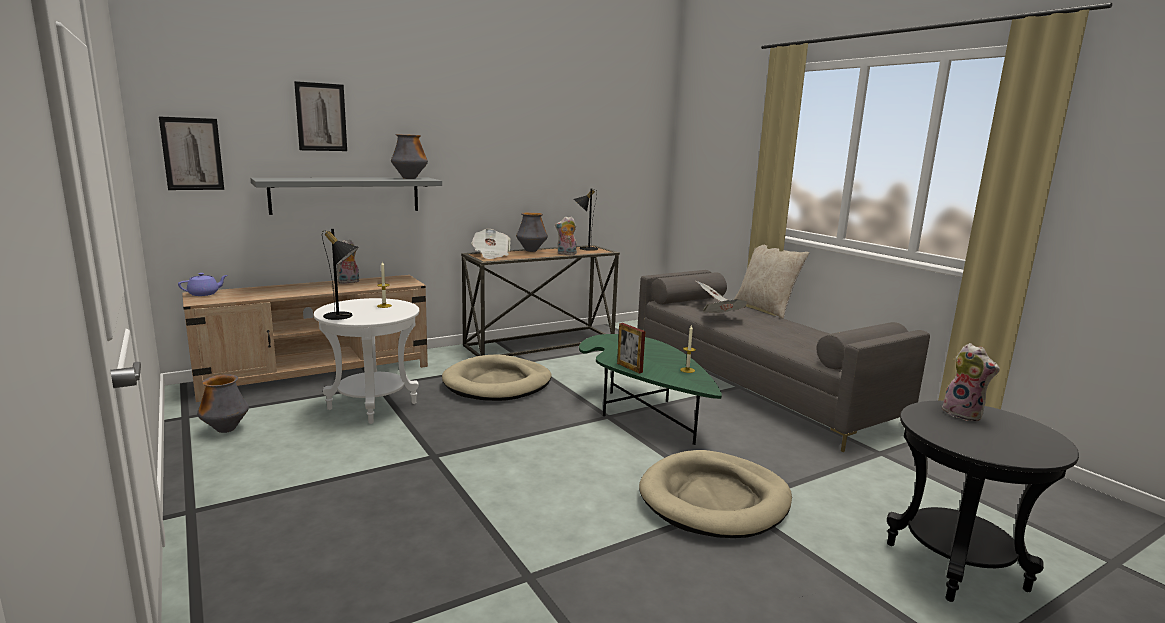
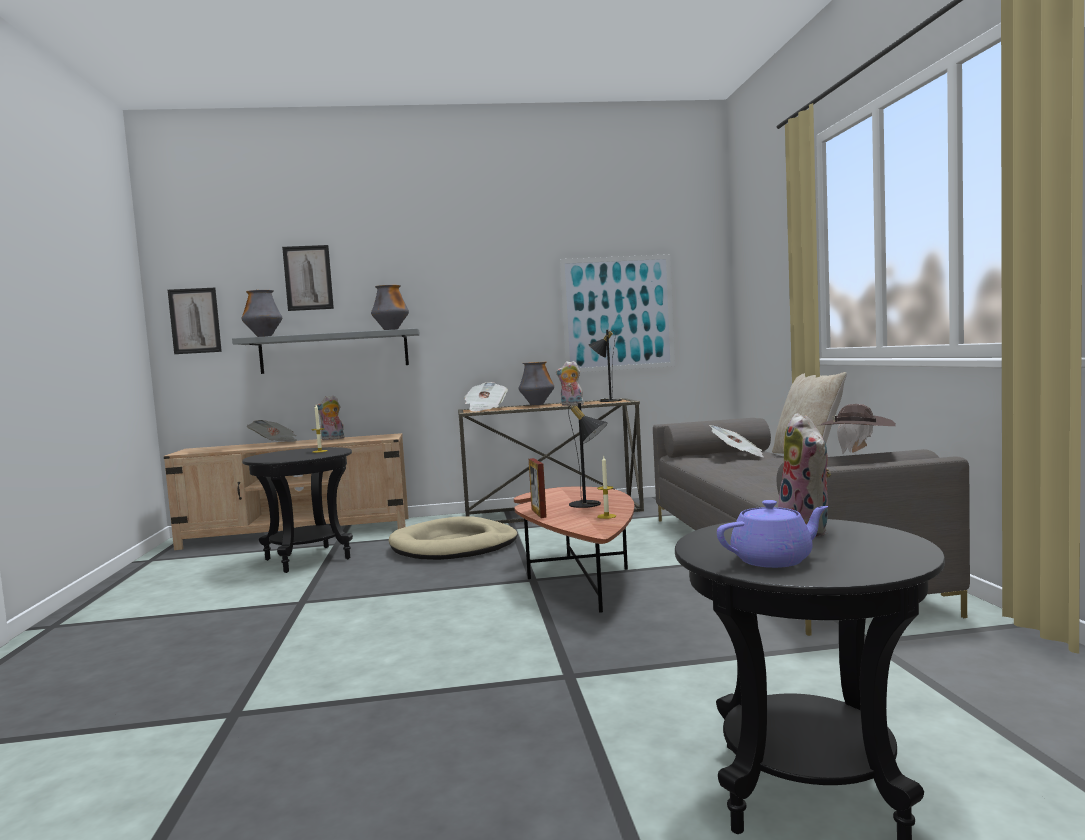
camera: 25 degrees right, 10 degrees down
(204, 294) = (197, 449): purple teapot -> purple teapot (773, 560)
(226, 430) = (165, 570): vase -> vase (264, 336)
(342, 316) = (265, 458): black table lamp -> black table lamp (589, 505)
(372, 406) = (307, 559): white side table -> black side table
(592, 172) = (618, 313): none -> picture
(642, 411) = (581, 577): green coffee table -> brown coffee table
(714, 499) = (546, 668): beige dog bed -> none
(723, 318) = (724, 466): newspaper -> newspaper (275, 444)
(864, 327) = (856, 453): none -> brown hat

